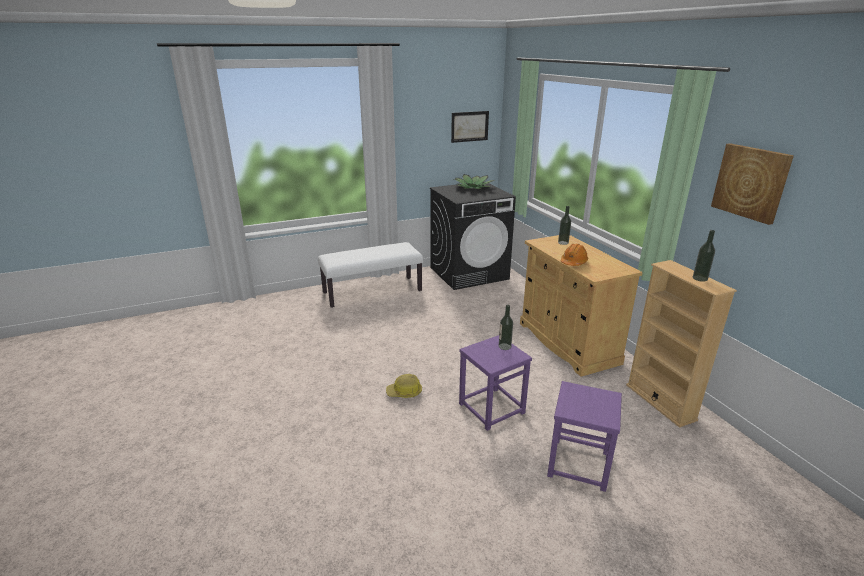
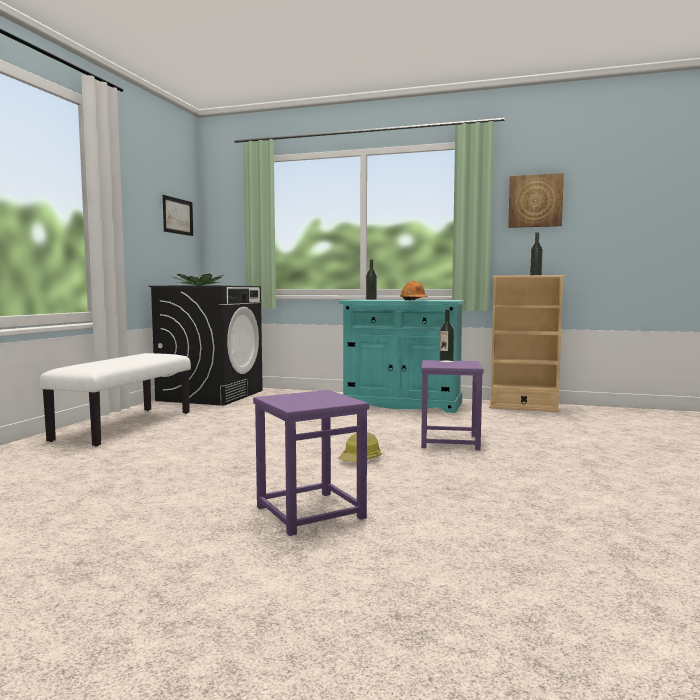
camera: 50 degrees left, 20 degrees down
(567, 343) = (402, 404): beige cabinet -> turquoise cabinet
(578, 463) = (566, 440): purple stool -> purple stool (310, 512)

